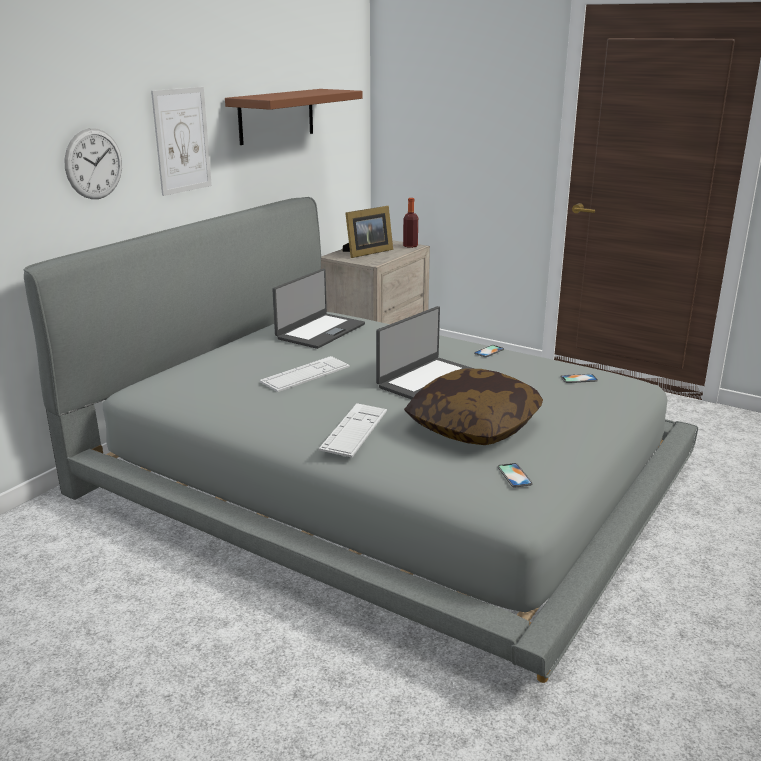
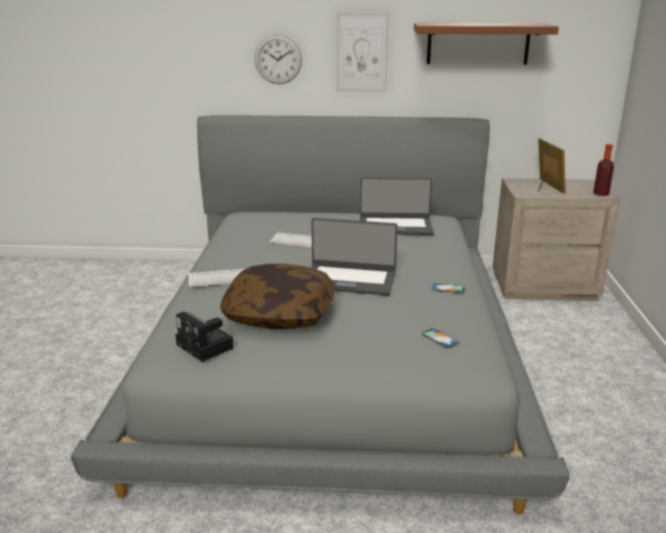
camera: 60 degrees right, 0 degrees up
(366, 252) = (546, 186): picture frame -> picture frame turned 120 degrees counterclockwise
(514, 475) = (206, 347): phone -> camera

